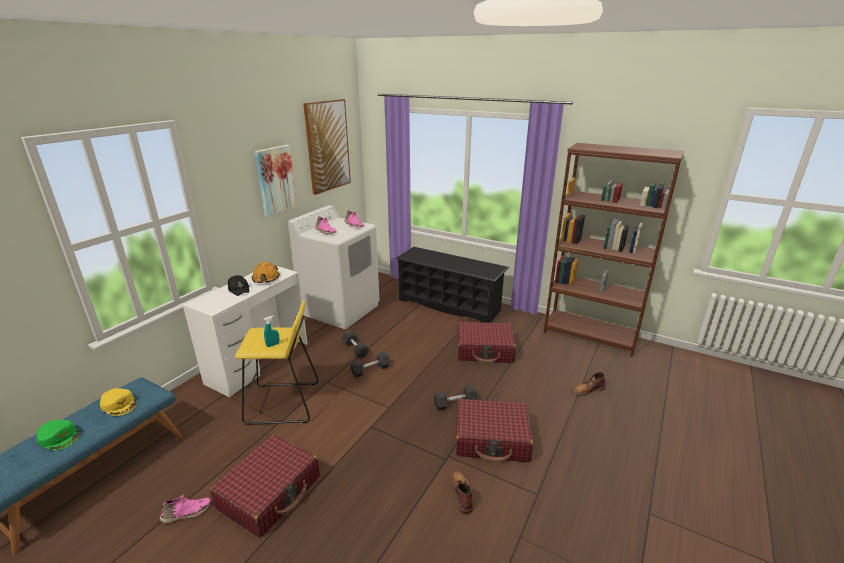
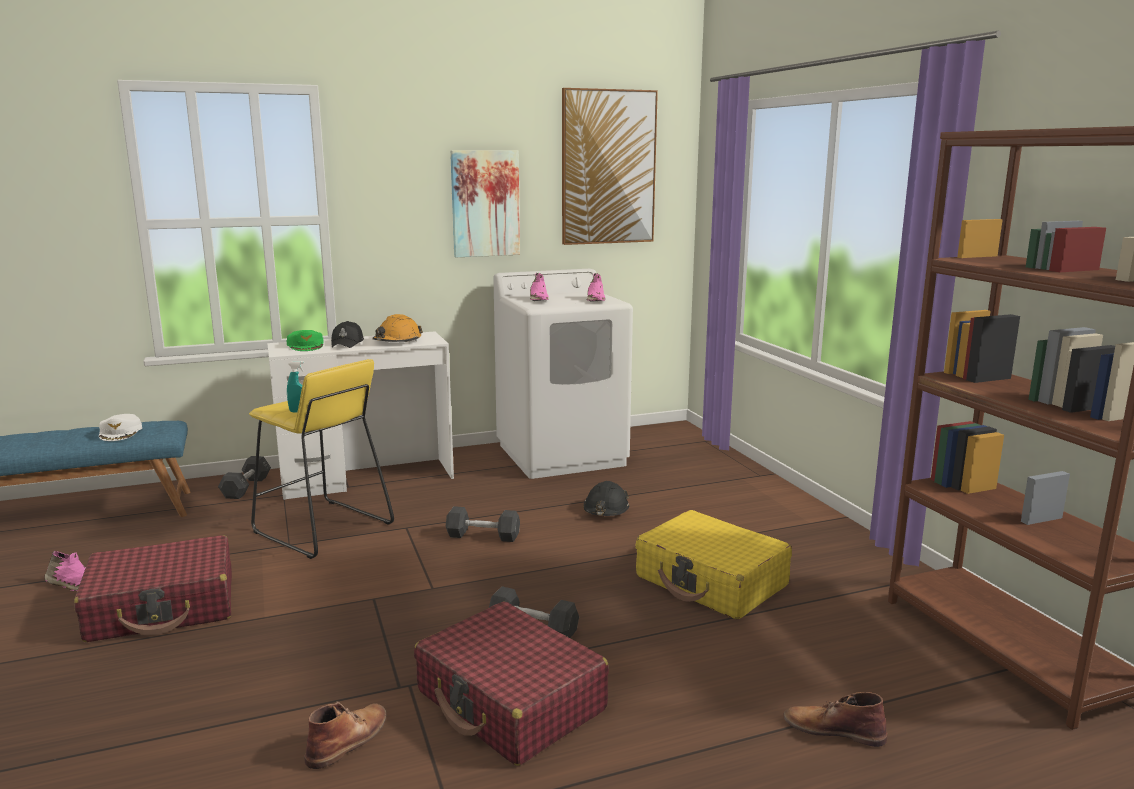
camera: 40 degrees right, 10 degrees down
(59, 437) = (40, 439): green cap -> green cap (306, 346)
(119, 404) = (121, 432): yellow cap -> white cap
(355, 349) = (503, 506): grey dumbbell -> grey dumbbell (246, 487)
(402, 332) = (606, 510): none -> black hard hat
(449, 305) = (750, 501): black shoe rack -> none
(485, 350) = (711, 581): red suitcase -> yellow suitcase

